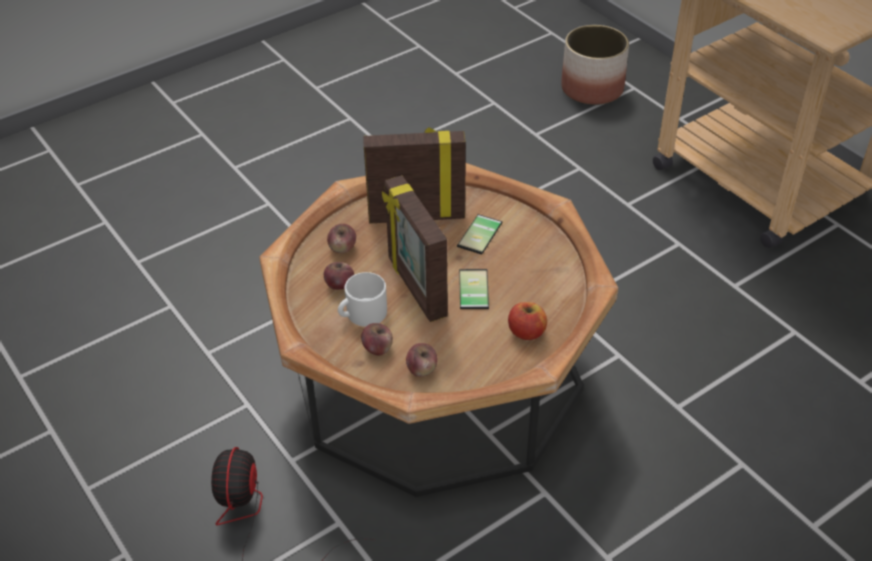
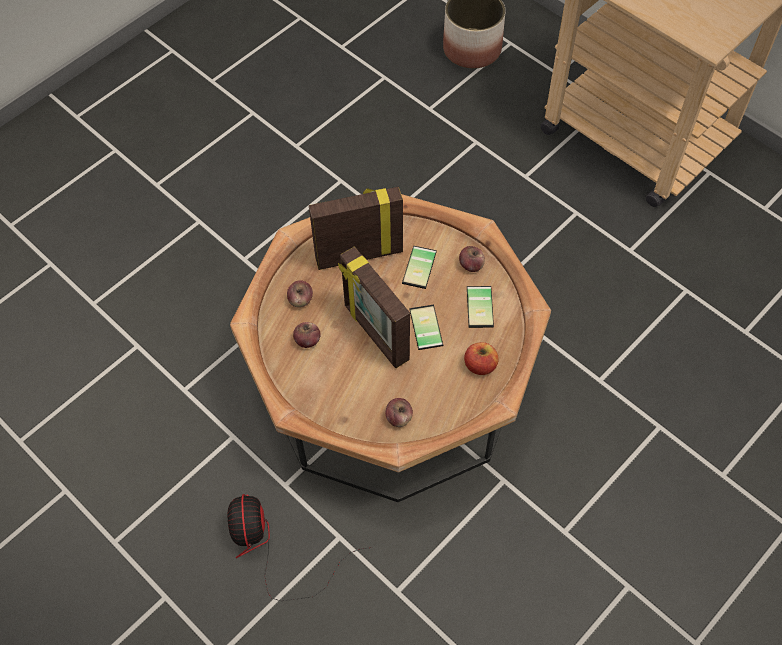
camera: 10 degrees left, 15 degrees up
(362, 314) = (334, 368): white mug -> none
(377, 348) = (356, 402): apple -> apple (471, 265)
(541, 278) = (482, 307): none -> phone

